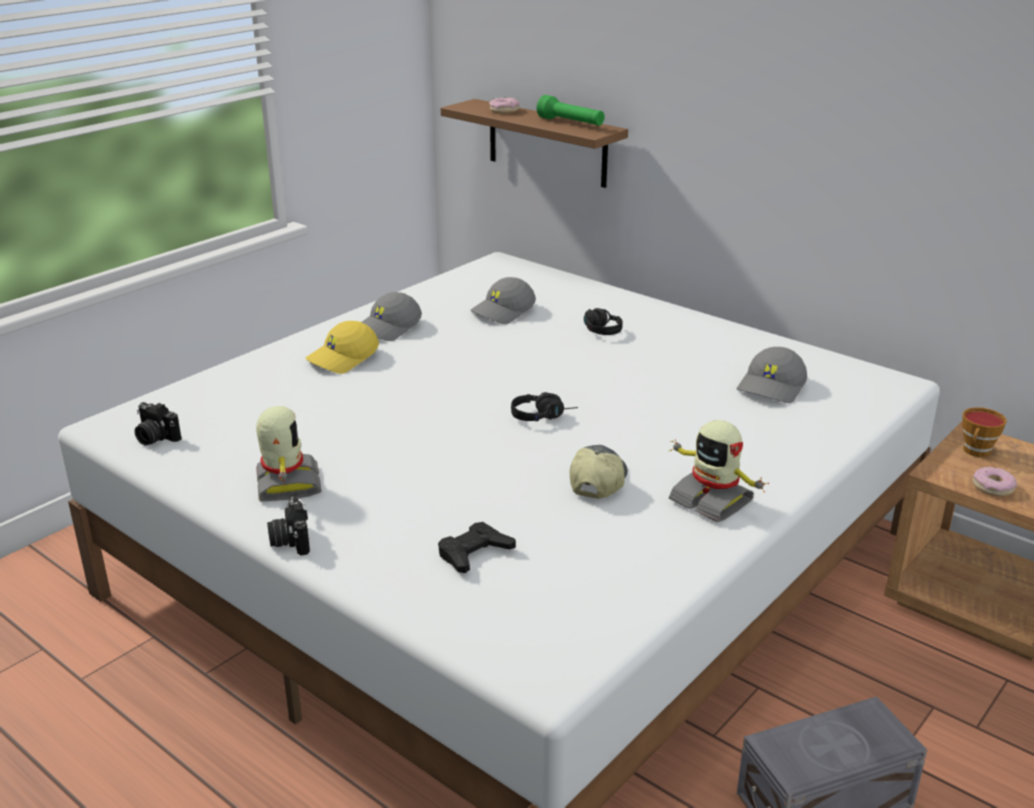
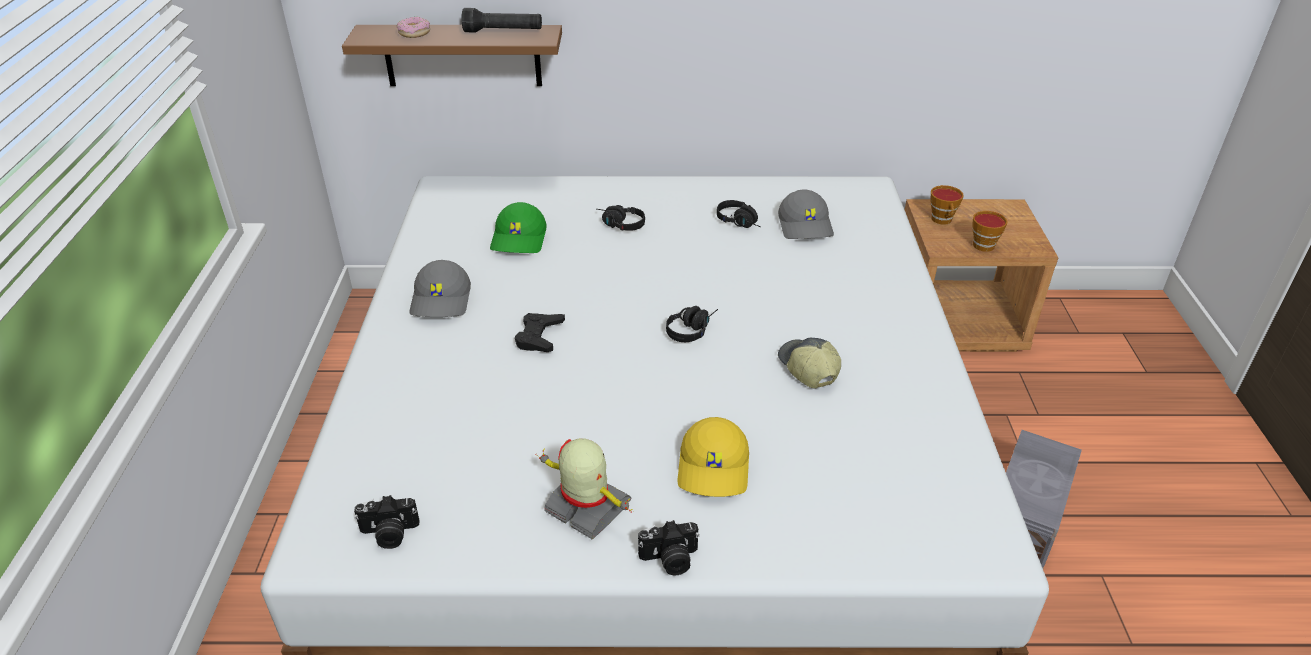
camera: 40 degrees left, 10 degrees up
(290, 540) = (670, 560): camera -> camera turned 45 degrees counterclockwise
(343, 359) = (447, 353): yellow cap -> yellow cap (715, 468)
(474, 553) = (815, 482): black game controller -> black game controller (539, 336)
(503, 312) = (520, 239): grey cap -> green cap
(571, 123) = (503, 32): green flashlight -> black flashlight
(711, 364) = (741, 222): none -> black headphones
(712, 500) = (895, 343): toy robot -> none
(992, 487) = (981, 244): donut -> cup

